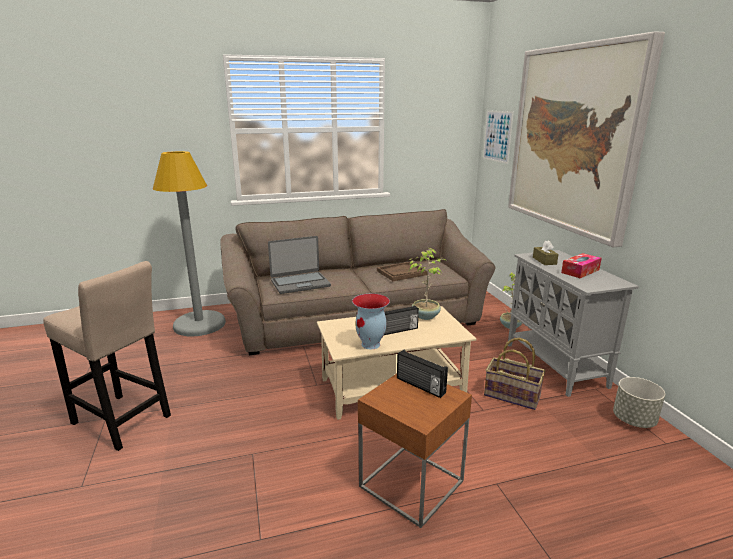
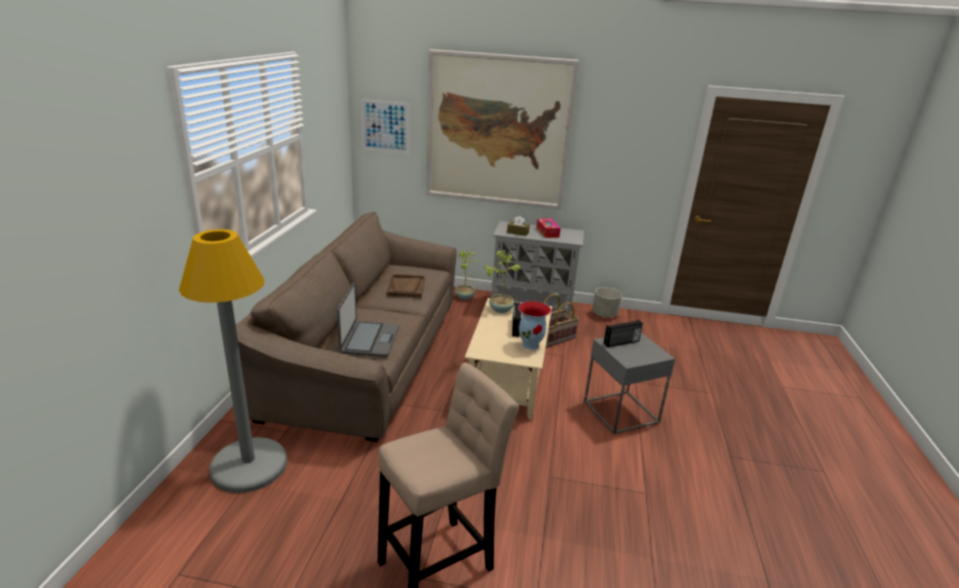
camera: 65 degrees left, 5 degrees up
(411, 483) = (621, 411): brown side table -> grey side table

